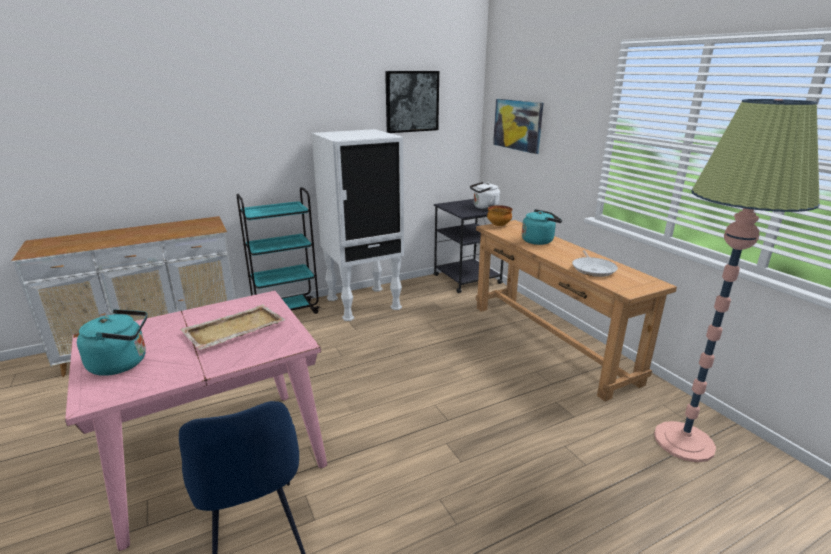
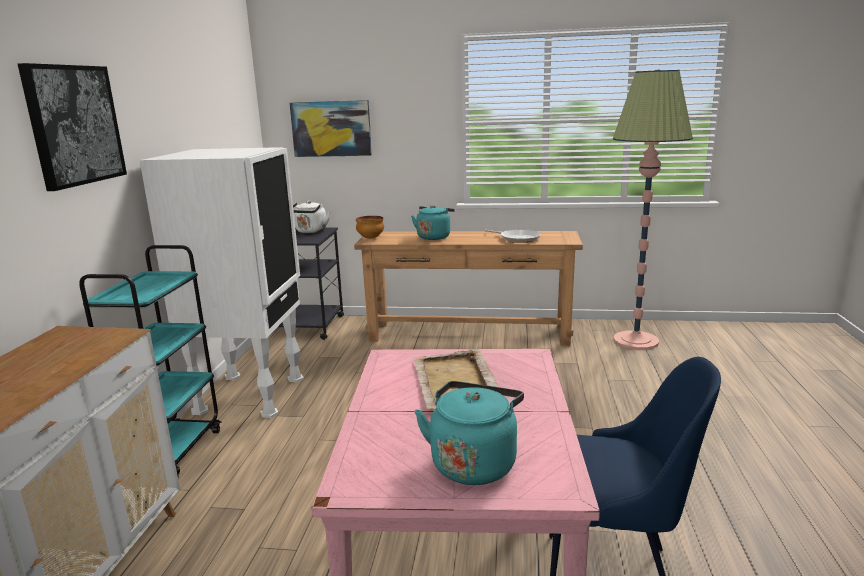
camera: 55 degrees left, 5 degrees down
(412, 101) = (213, 110): picture -> picture (74, 125)

